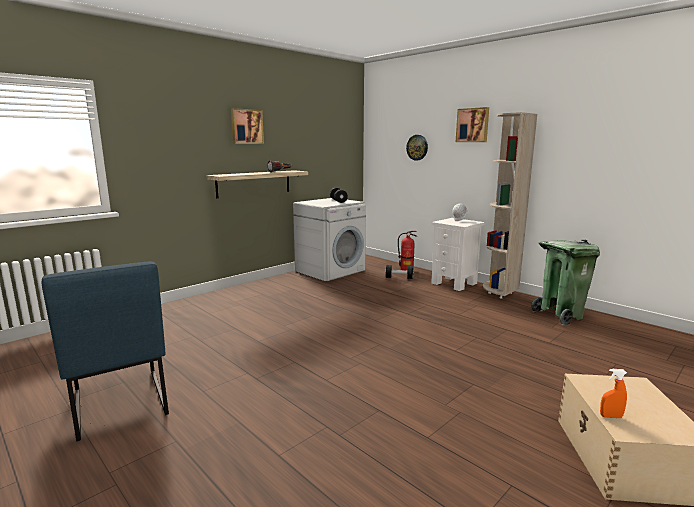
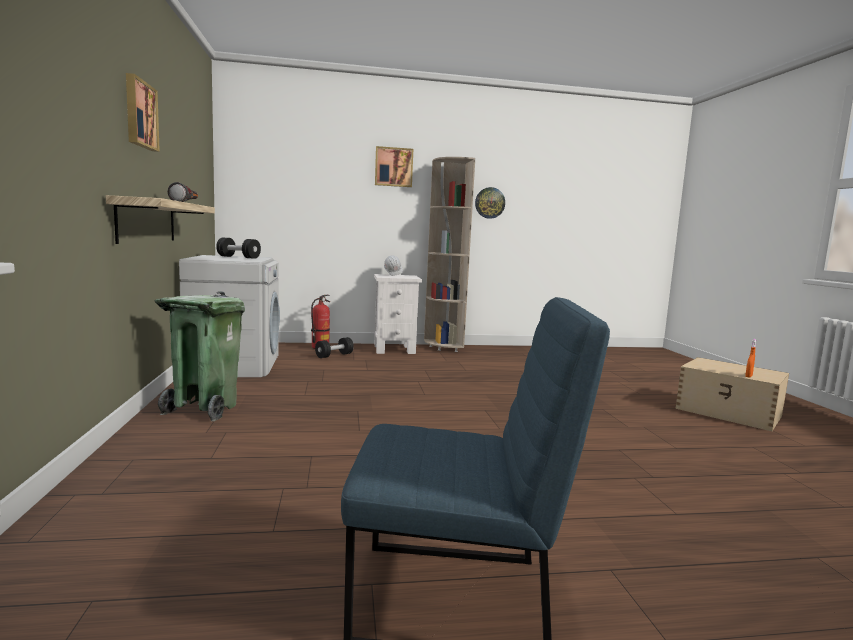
camera: 55 degrees left, 5 degrees down
(417, 147) = (316, 188): wall clock -> wall clock (489, 203)
(560, 315) = (517, 353): green trash can -> green trash can (204, 408)

